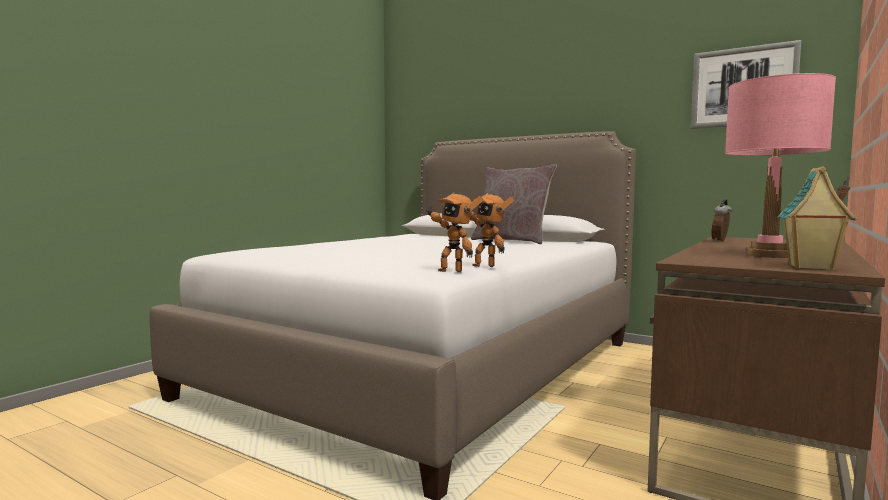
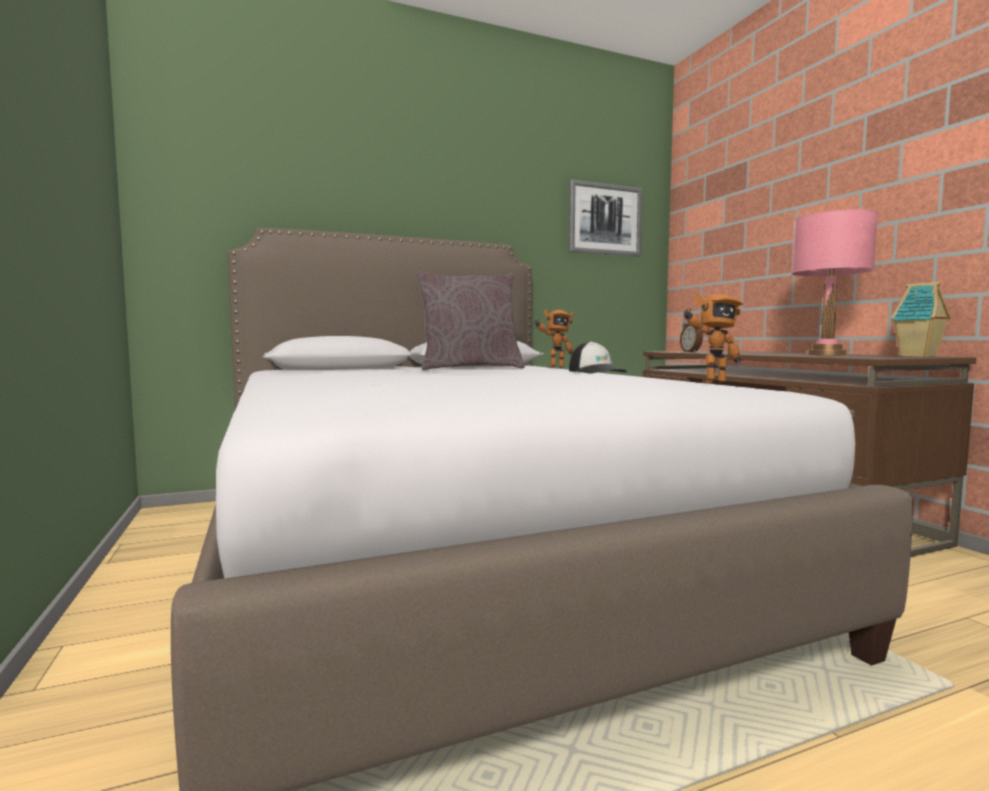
camera: 55 degrees left, 0 degrees up
(451, 271) = (753, 387): toy robot -> toy robot (554, 367)
(542, 251) = (597, 372): none -> cap

